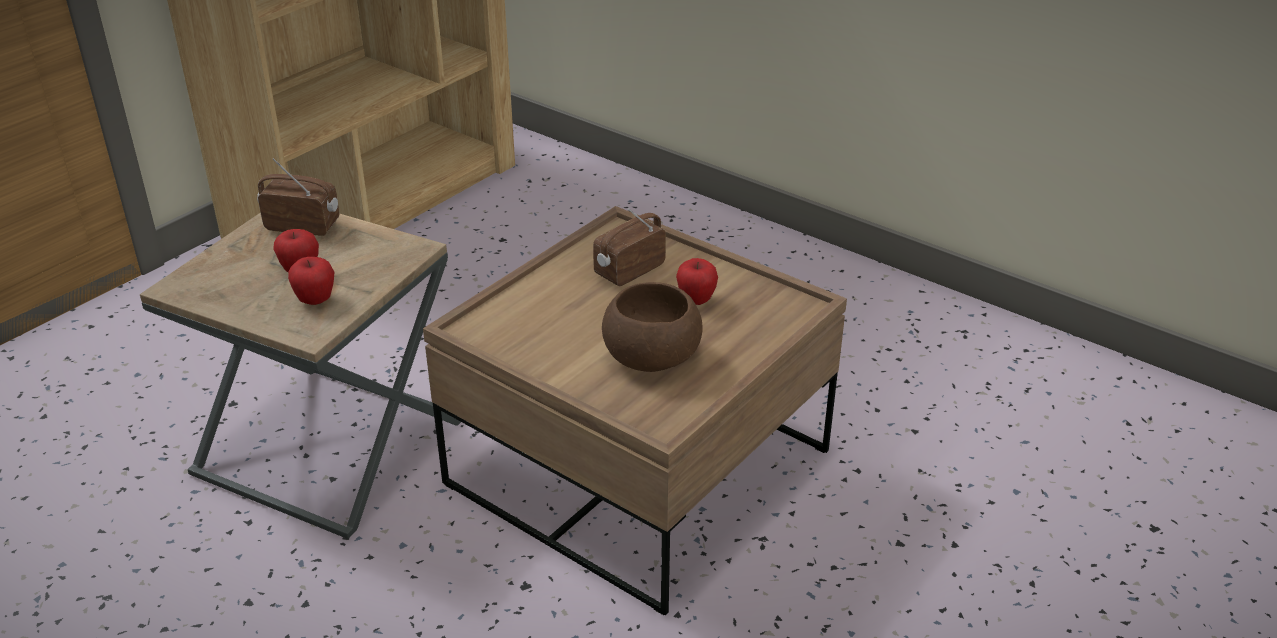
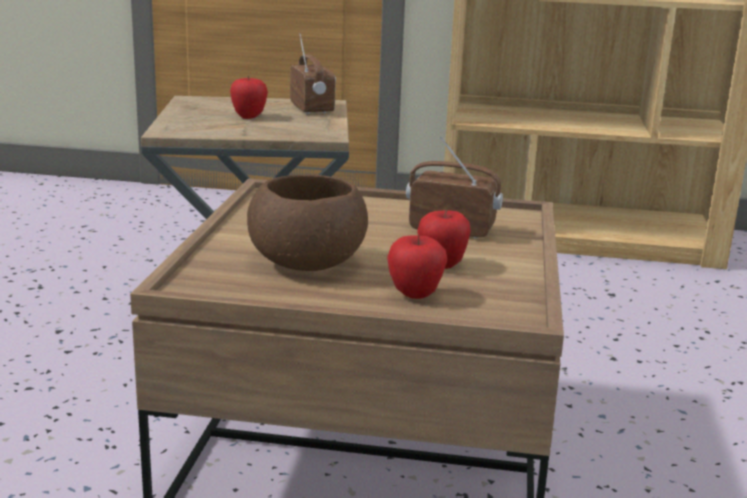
camera: 60 degrees right, 15 degrees down
(315, 300) = (213, 125): apple -> apple (415, 295)

